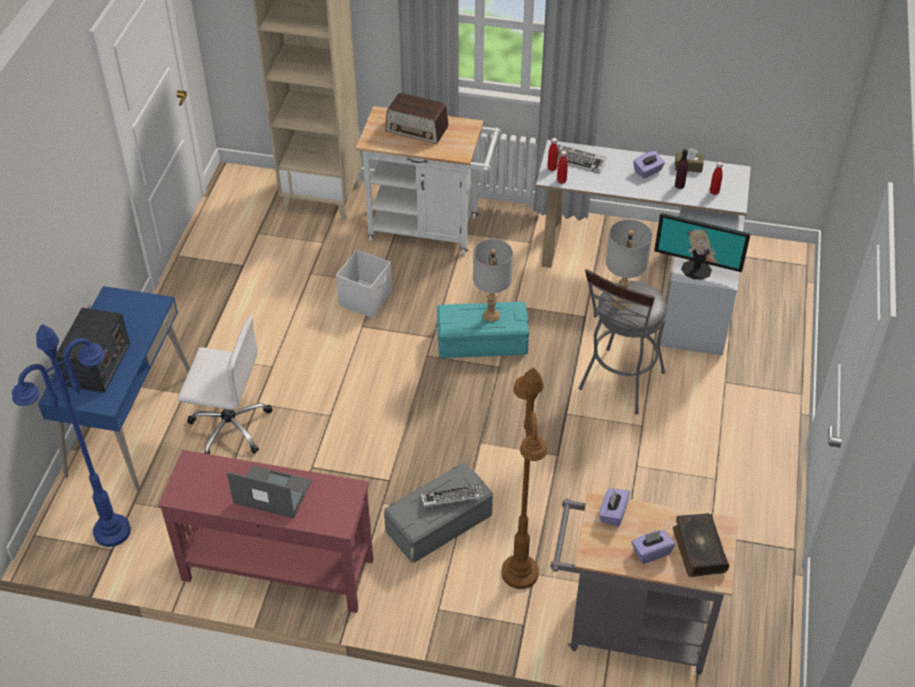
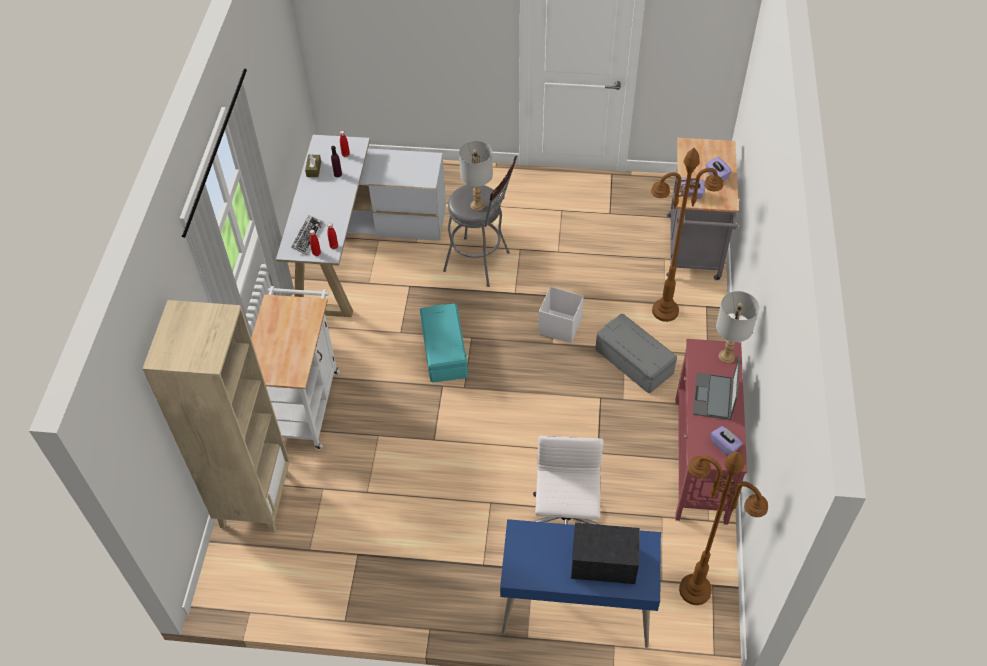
camera: 95 degrees left, 5 degrees up
(111, 532) = (695, 590): blue floor lamp -> brown floor lamp
(366, 298) = (399, 441): white storage box -> white storage box (559, 326)
(417, 129) = (277, 342): radio -> none
(452, 499) = (634, 335): keyboard -> none
(491, 315) = (441, 327): grey table lamp -> grey table lamp (727, 356)
(648, 171) = (320, 193): purple tissue box -> purple tissue box (724, 445)
(696, 269) = (422, 174): monitor -> none
(698, 549) = (707, 154): book -> none

